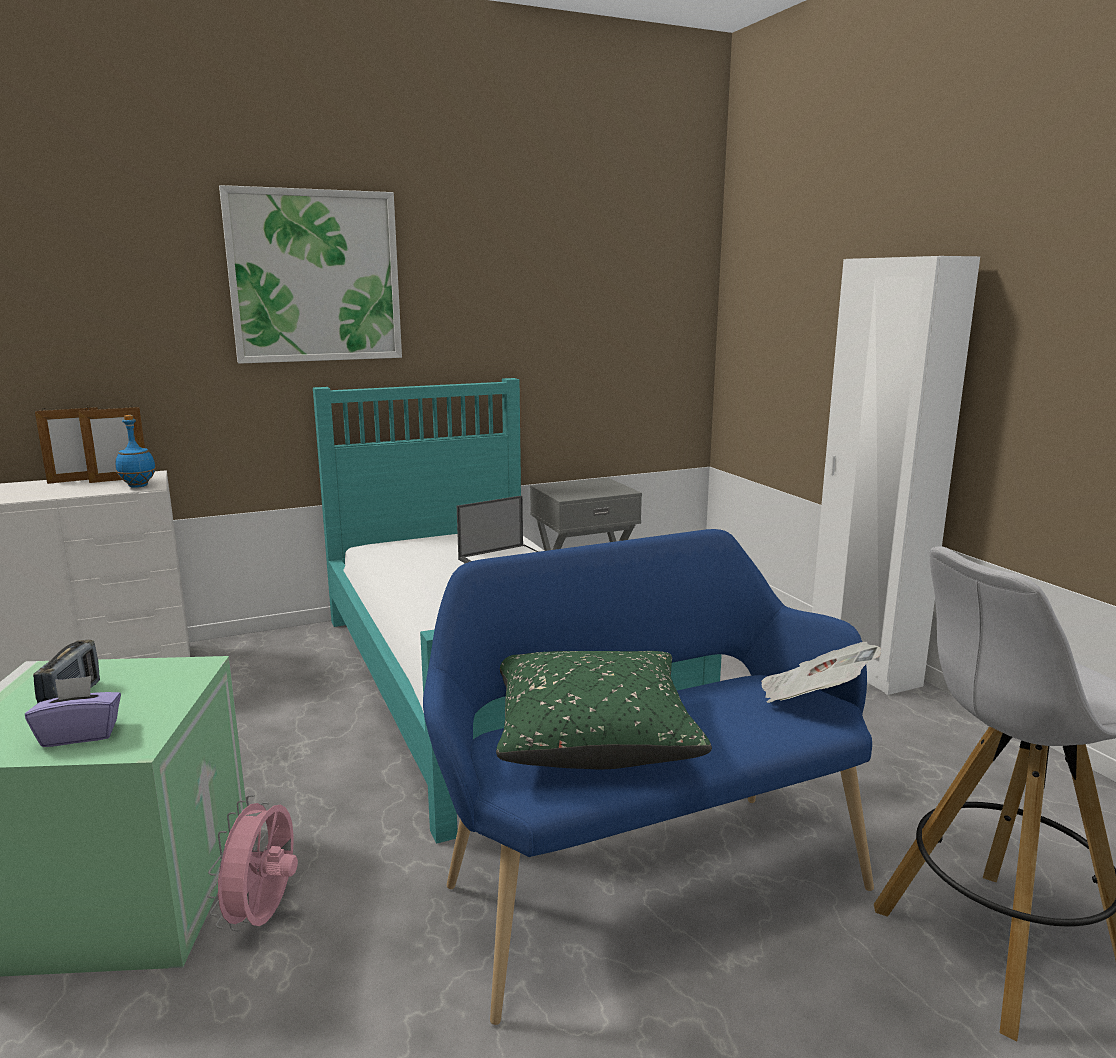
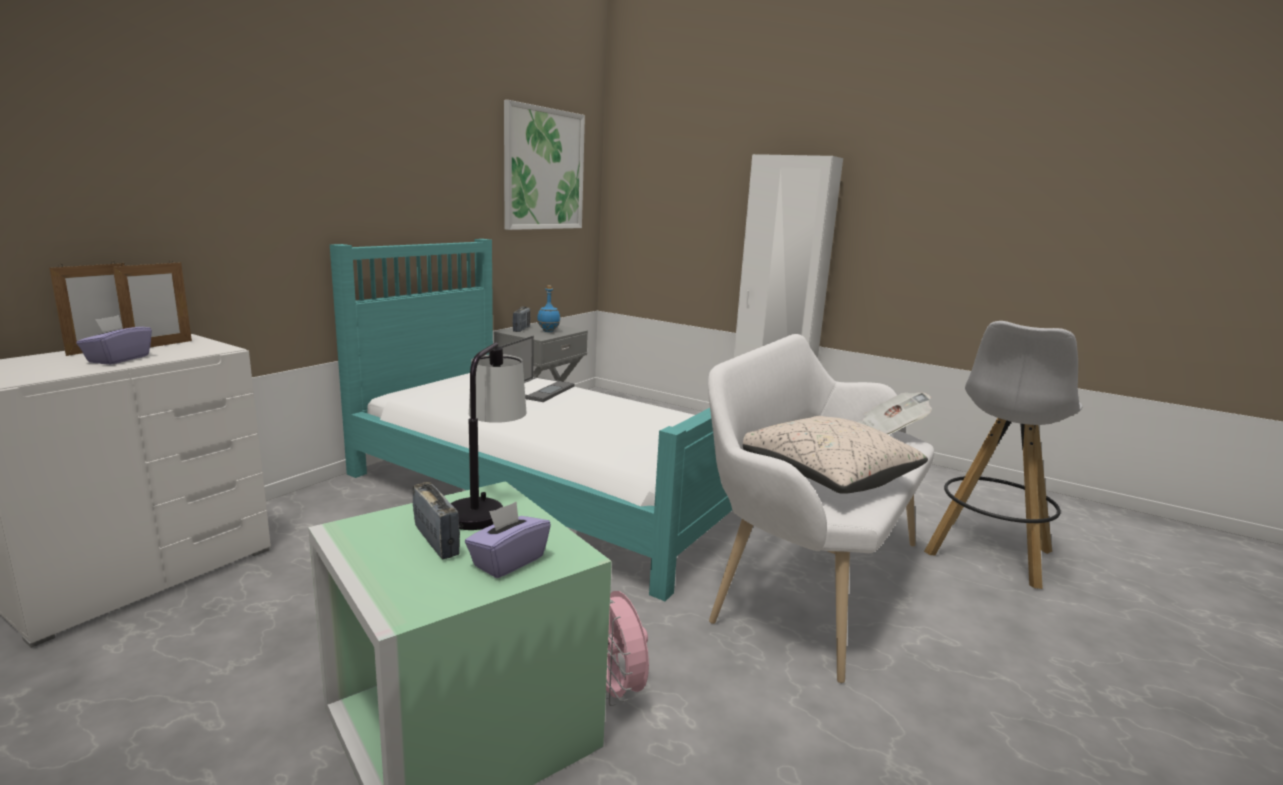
camera: 35 degrees left, 0 degrees up
(67, 490) = (118, 359): none -> purple tissue box
(139, 486) = (204, 349): blue bottle -> blue bottle (548, 331)
(167, 675) = (485, 505): none -> table lamp
(315, 277) = (330, 134): picture -> picture (544, 169)
(564, 485) = (521, 329): none -> radio
(593, 736) = (825, 475): green pillow -> beige pillow
(644, 879) = (809, 578): blue bench -> white bench

